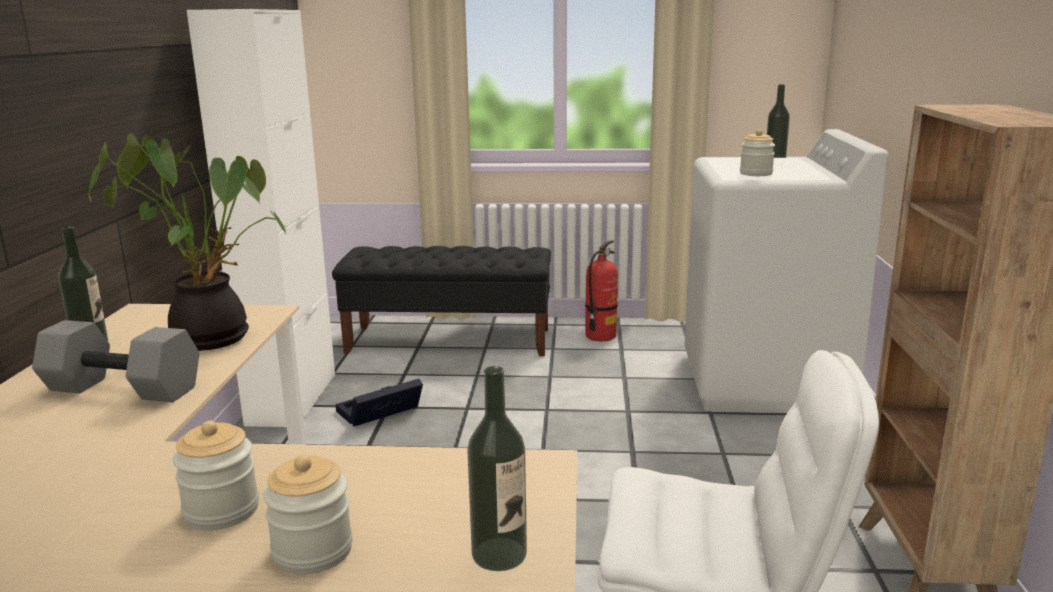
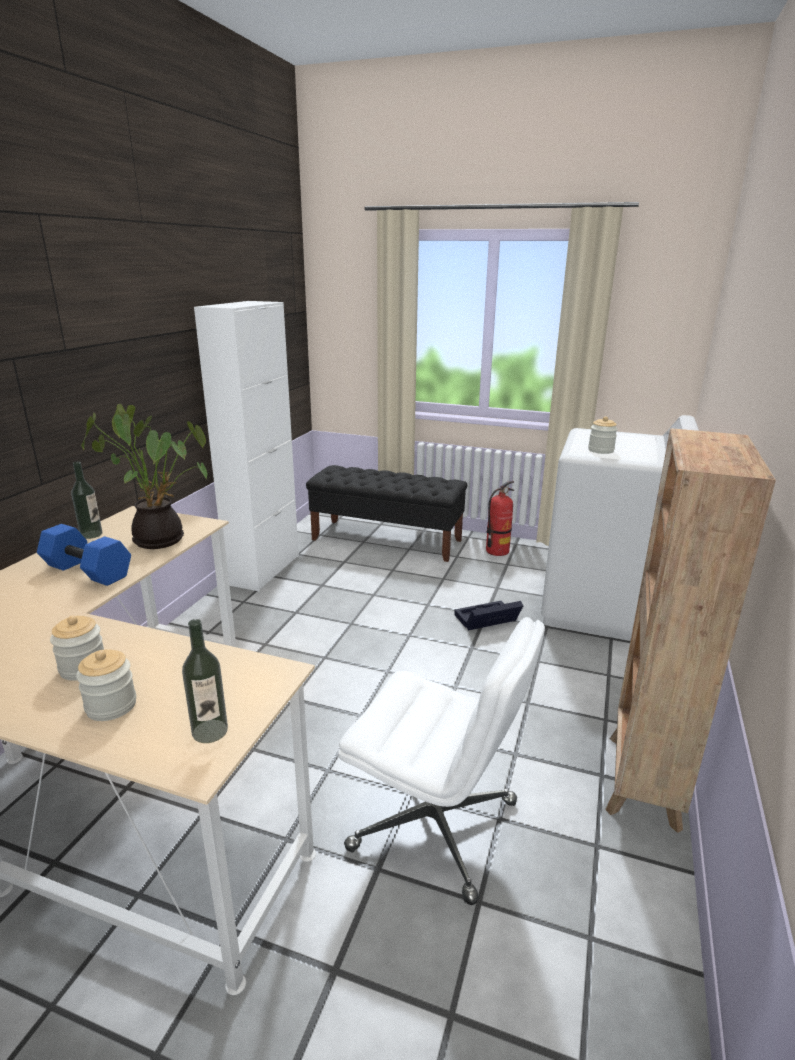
camera: 15 degrees right, 5 degrees up
(125, 388) = (89, 571): grey dumbbell -> blue dumbbell
(378, 412) = (313, 588): black storage box -> black storage box (486, 621)
(775, 161) = (630, 438): bottle -> none

